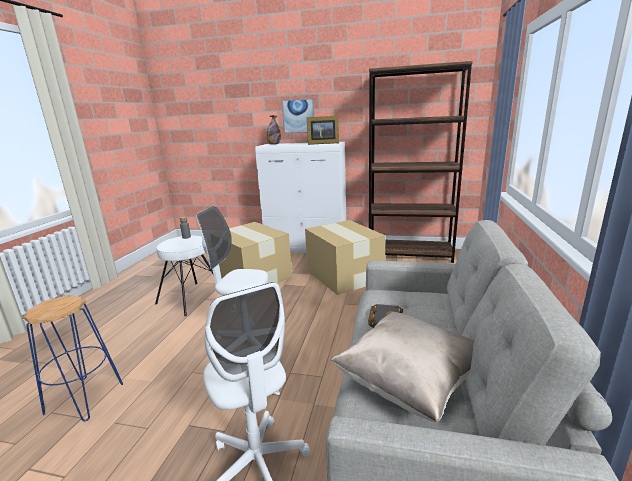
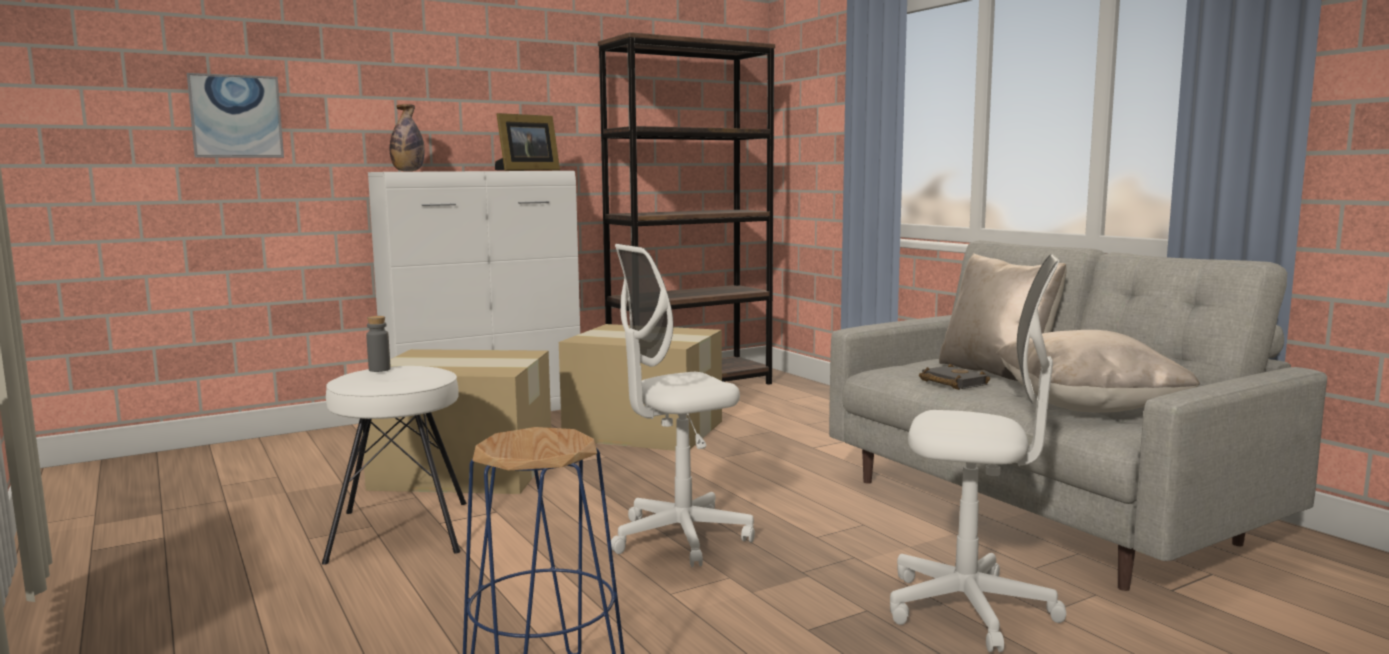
camera: 45 degrees left, 10 degrees down
(298, 116) = (446, 113): picture -> picture (236, 116)
(439, 320) = (997, 372): none -> beige pillow

